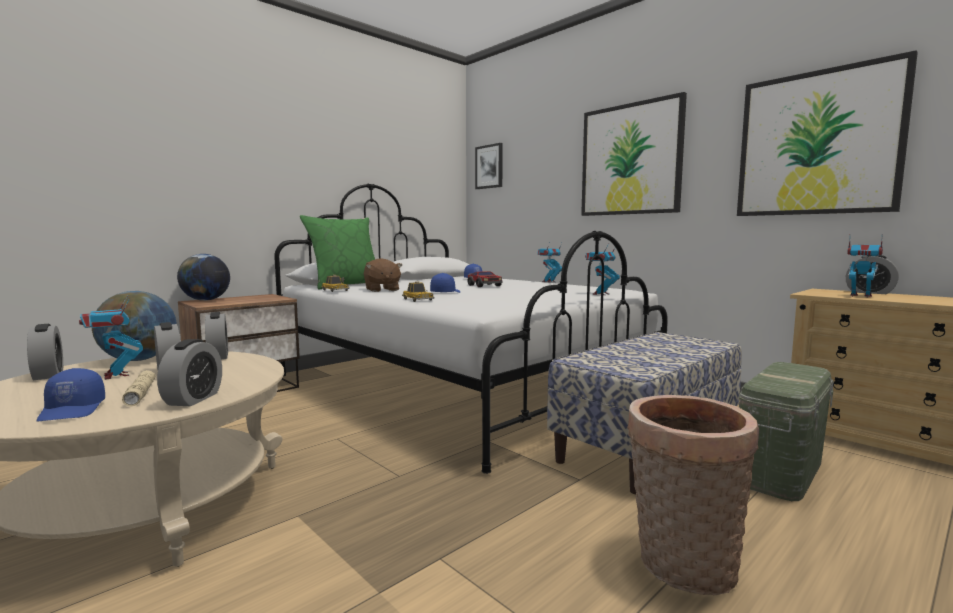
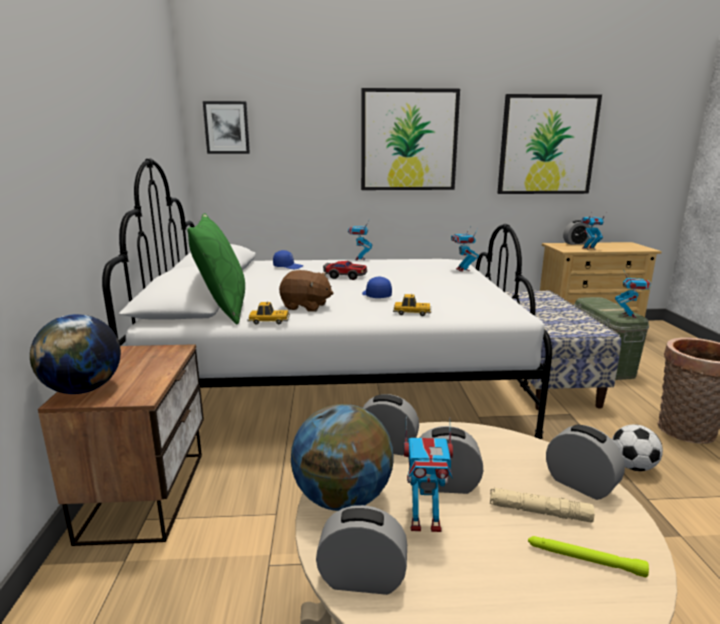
camera: 50 degrees left, 10 degrees up
(73, 410) = (584, 559): blue cap -> green flashlight
(507, 537) = (632, 466): none -> football
(784, 386) = (628, 315): none -> toy robot

